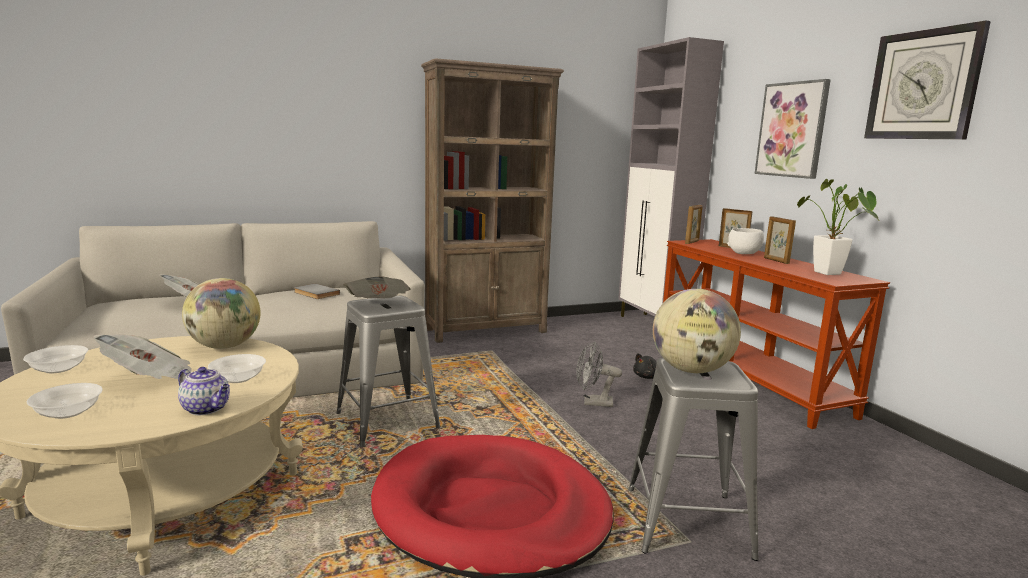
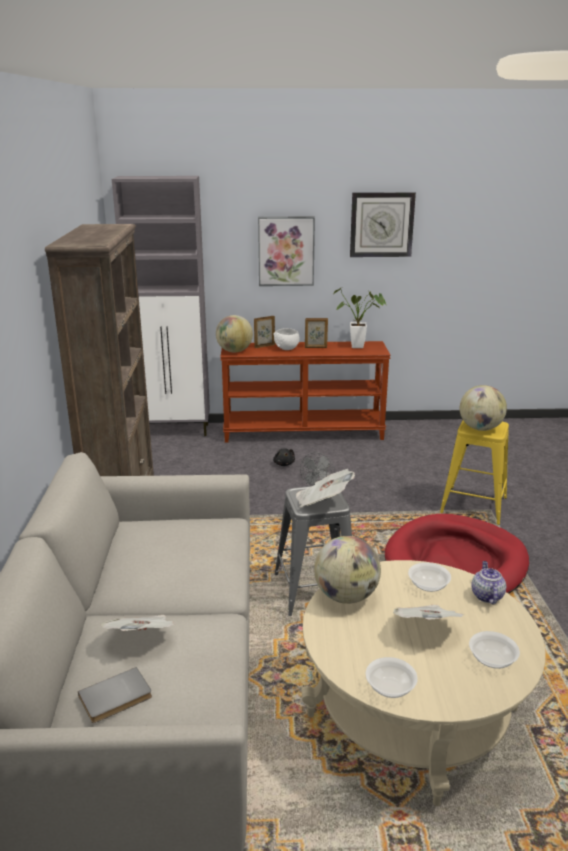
camera: 70 degrees left, 10 degrees up
(207, 409) = (486, 595): teapot -> teapot turned 45 degrees counterclockwise
(315, 293) = (148, 552): grey book -> grey book (116, 698)
(687, 522) = (473, 505): grey stool -> yellow stool
(692, 242) = (234, 351): picture frame -> globe

